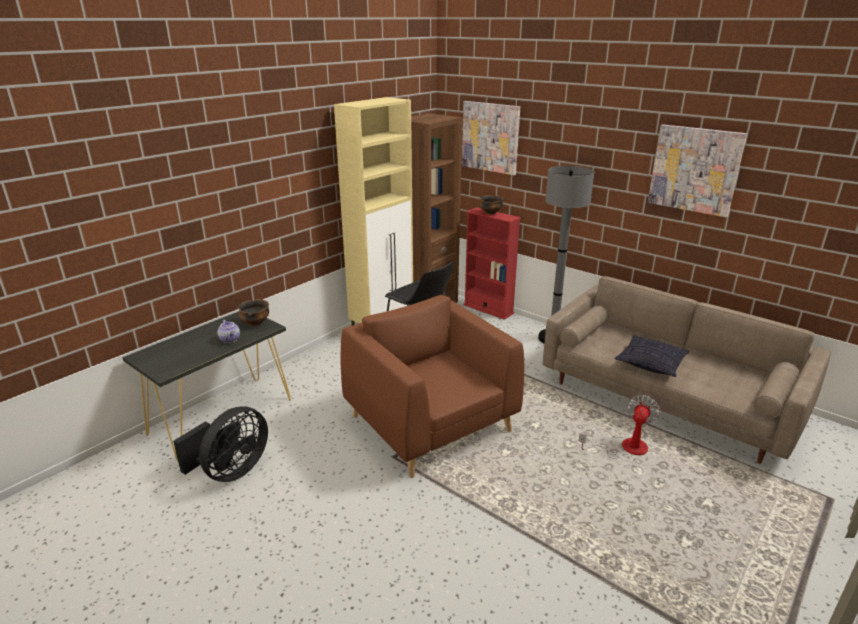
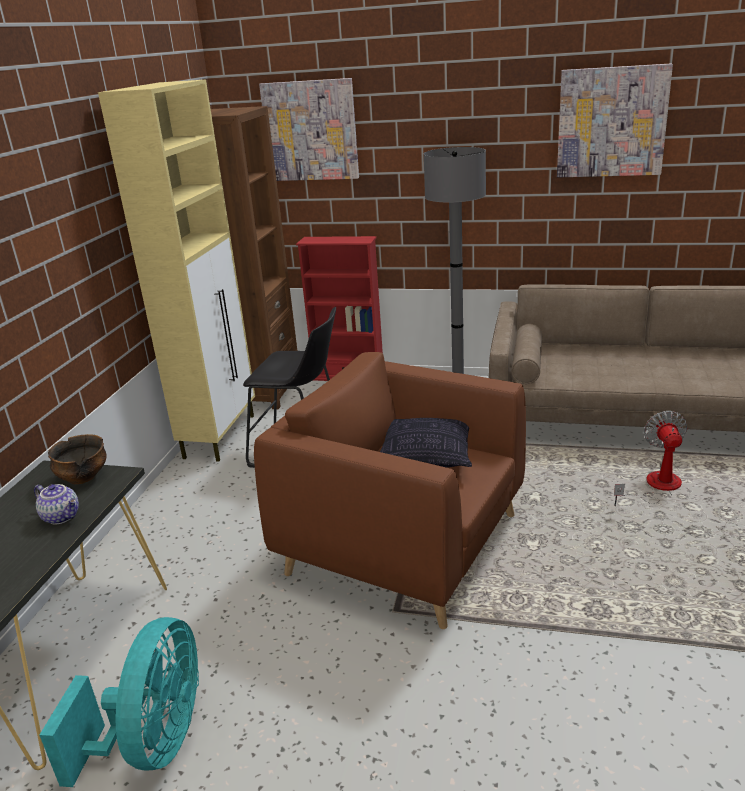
camera: 25 degrees left, 0 degrees up
(231, 471) = (154, 742): black fan -> turquoise fan
(490, 213) = (331, 239): bowl -> none
(651, 364) = (633, 375): pillow -> pillow (426, 456)

